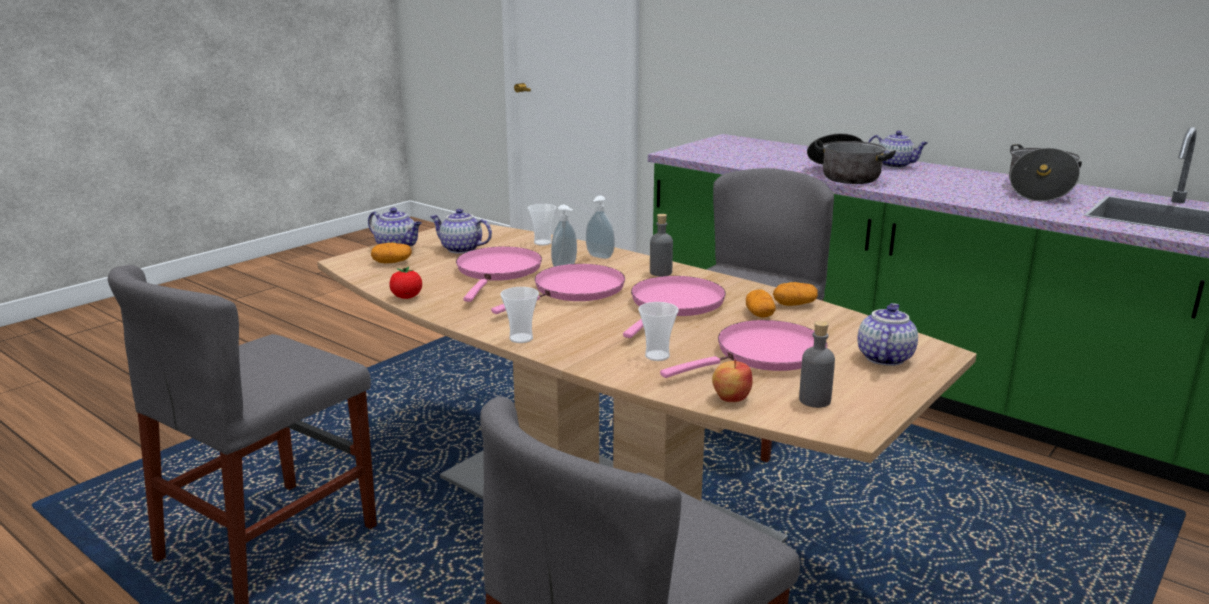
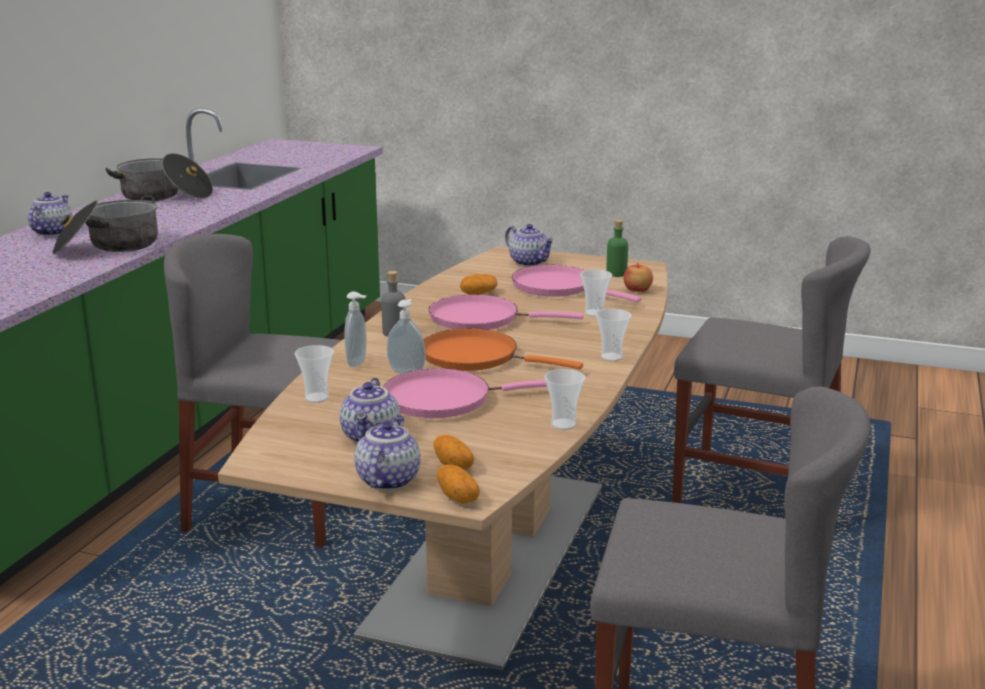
camera: 110 degrees left, 0 degrees up
(407, 297) = (563, 424): tomato -> cup
(575, 291) = (476, 357): pink frying pan -> orange frying pan
(794, 304) = (445, 286): potato -> potato (458, 497)
(814, 400) = (616, 273): grey bottle -> green bottle
(883, 357) = (530, 262): teapot -> teapot turned 135 degrees counterclockwise

